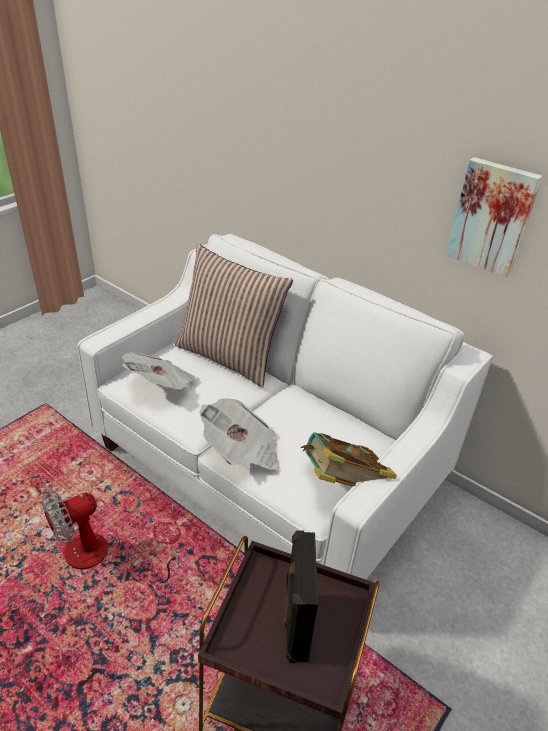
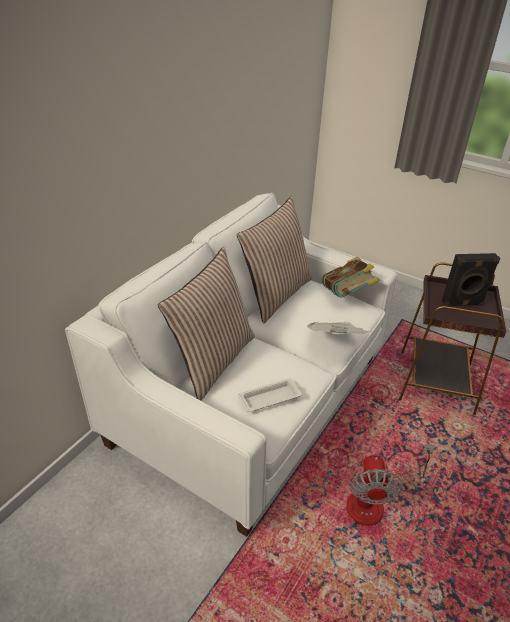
camera: 95 degrees left, 0 degrees up
(101, 557) = (375, 501): fan -> fan turned 45 degrees clockwise
(163, 386) = (271, 398): newspaper -> white tray
(343, 413) = (275, 294): none -> pillow
(492, 216) = (234, 118): picture -> none

